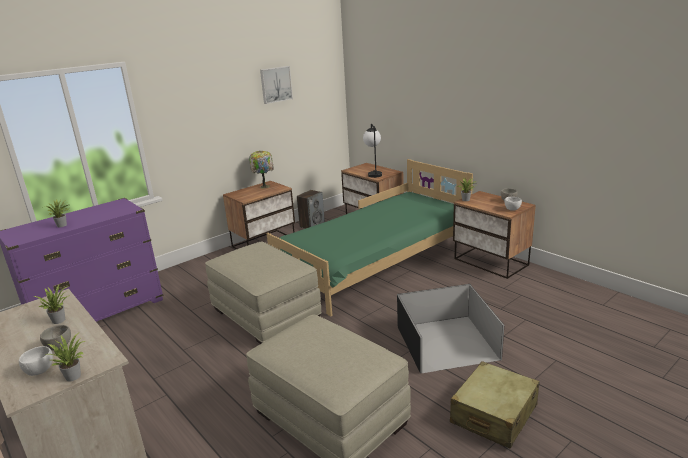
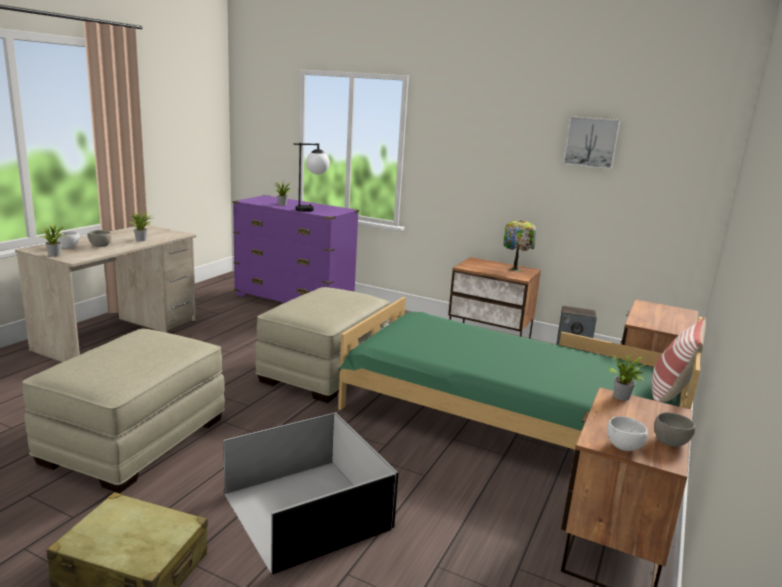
camera: 65 degrees right, 5 degrees down
(373, 173) = (652, 319): table lamp -> table lamp (311, 209)
(431, 198) = (669, 393): none -> pillow

